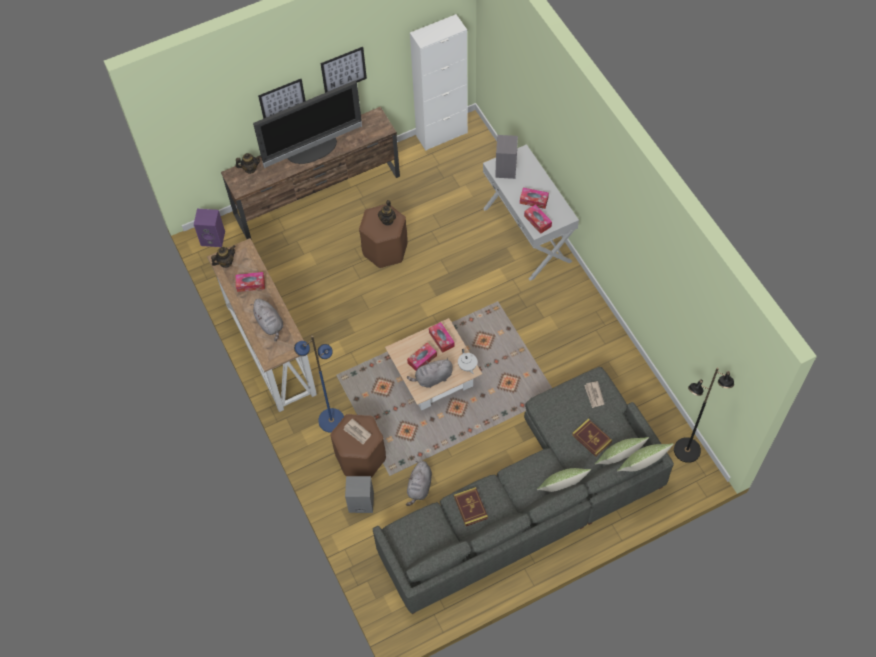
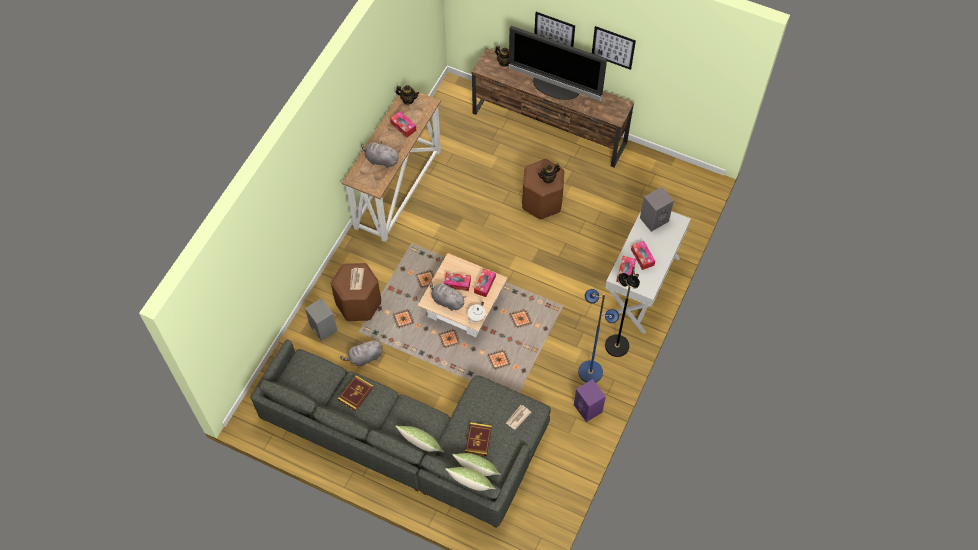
camera: 50 degrees right, 0 degrees up
(213, 238) = (457, 92): purple speaker -> purple speaker (588, 409)
(270, 324) = (381, 160): grey plush toy -> grey plush toy turned 90 degrees clockwise
(331, 420) = (372, 264): blue floor lamp -> blue floor lamp (590, 371)
(441, 134) = (678, 168): white cabinet -> none
(687, 451) = (543, 526): black floor lamp -> black floor lamp (616, 346)

